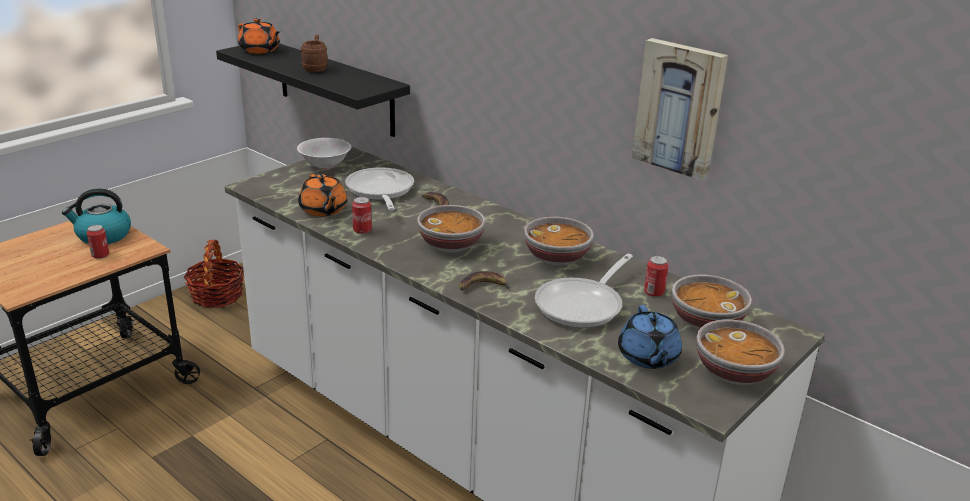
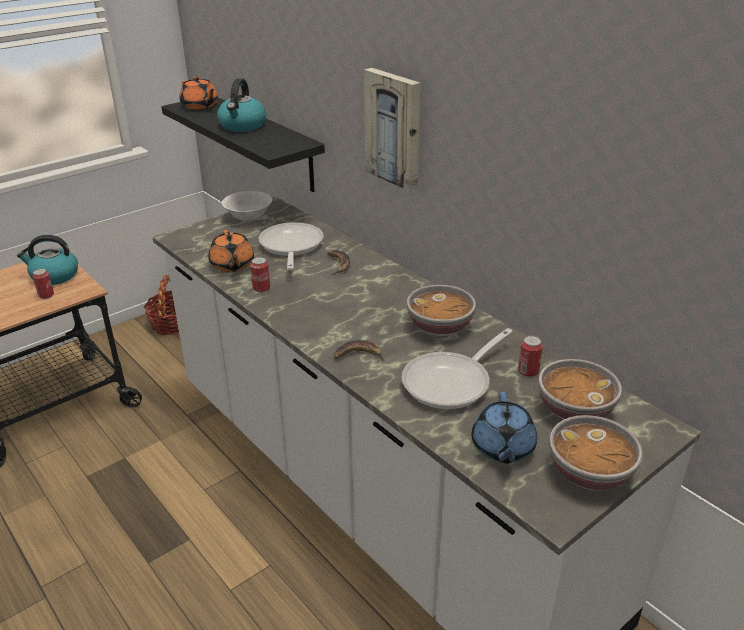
camera: 10 degrees right, 5 degrees up
(315, 69) = (242, 126): brown mug -> kettle
(451, 245) = (341, 307): bowl -> none
(680, 108) = (563, 184): picture -> picture (395, 128)

